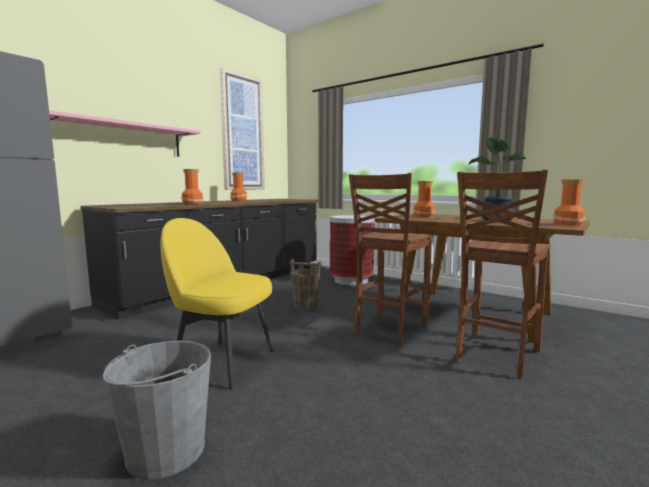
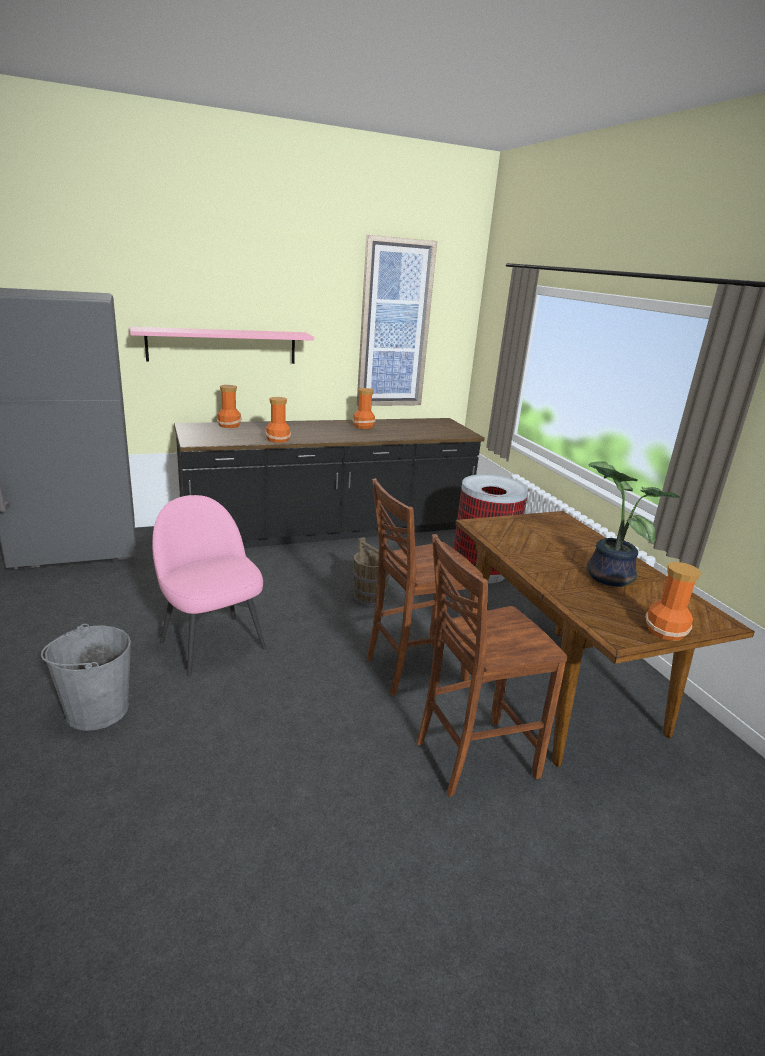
camera: 30 degrees right, 15 degrees up
(222, 362) = (211, 643): yellow chair -> pink chair
(423, 216) = (537, 531): vase -> vase (230, 425)

